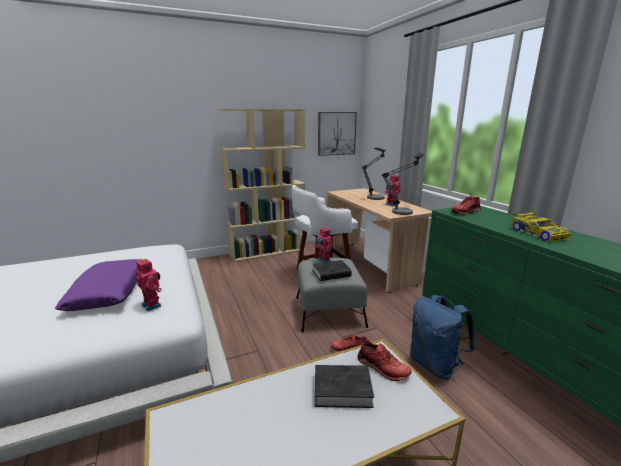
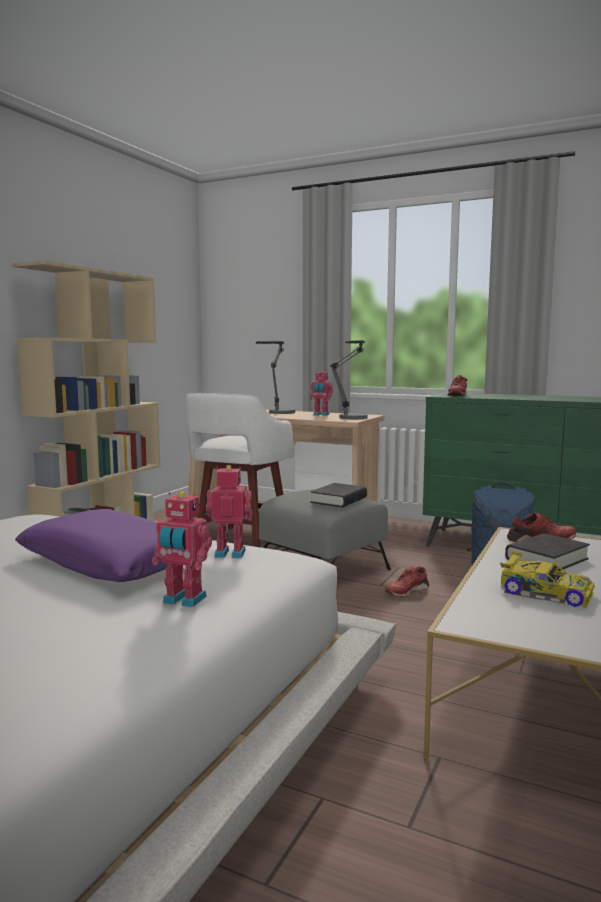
camera: 40 degrees left, 10 degrees down
(323, 260) = (299, 493): toy robot -> toy robot (183, 600)
(336, 133) = (173, 324): picture -> none
(537, 233) = (551, 398): toy car -> toy car (544, 592)

